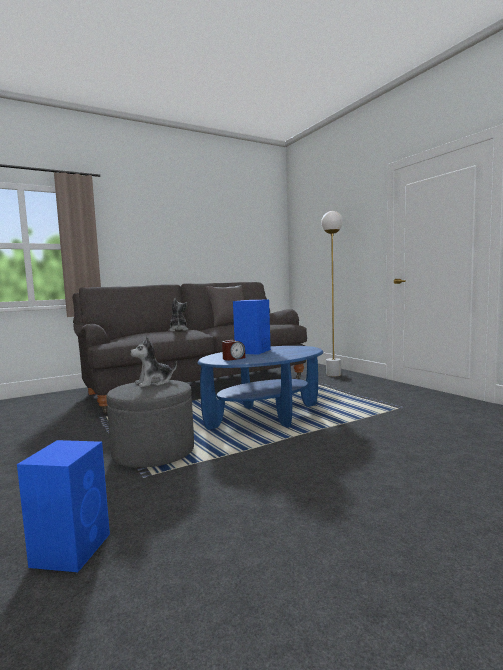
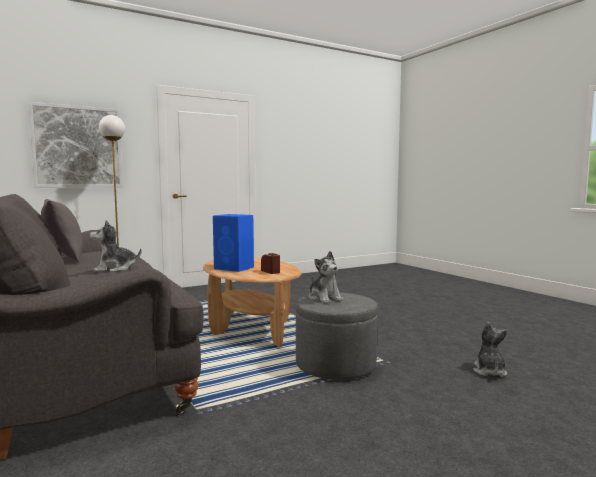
camera: 90 degrees left, 0 degrees up
(72, 548) = (489, 371): blue speaker -> plush toy
(265, 416) = (251, 328): blue coffee table -> brown coffee table
(335, 242) = (78, 147): none -> picture

